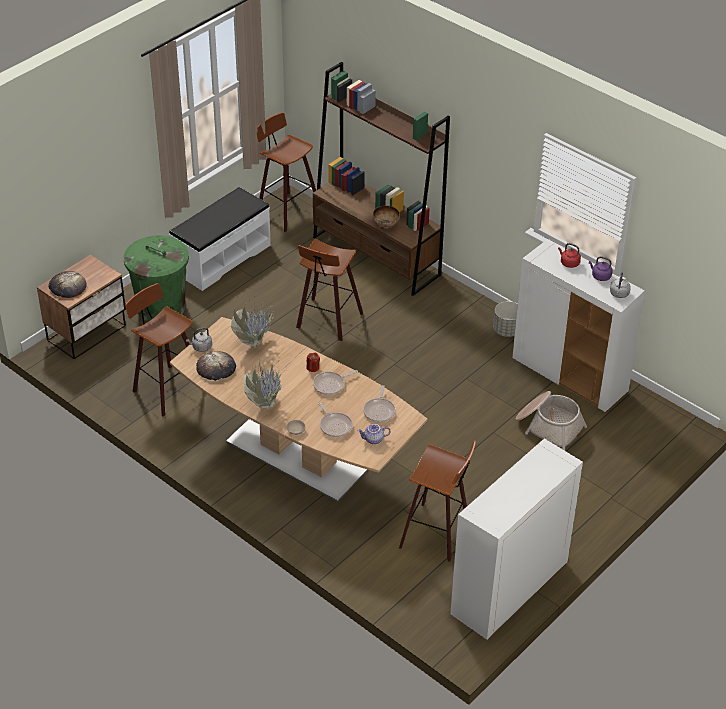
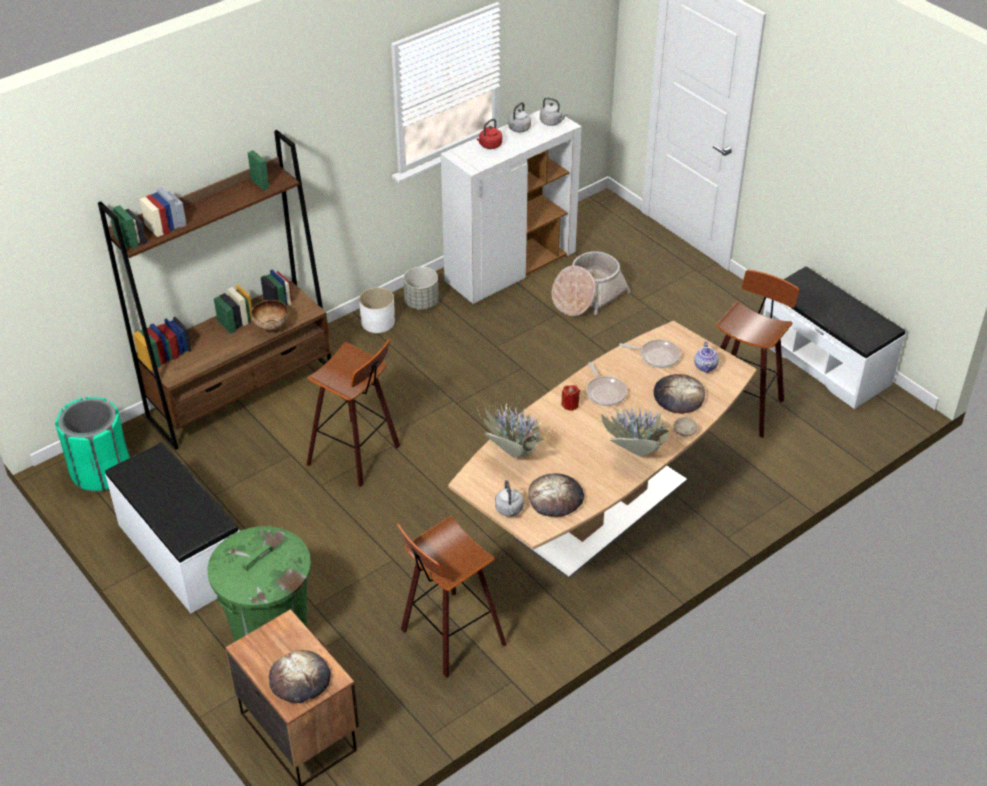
camera: 80 degrees left, 0 degrees up
(286, 210) = (101, 472): stool -> green trash can
(335, 425) = (678, 396): frying pan -> bread
(475, 310) = (378, 322): none -> white planter
(509, 590) = (825, 362): white cabinet -> white bench
(600, 276) = (518, 129): purple kettle -> grey kettle

